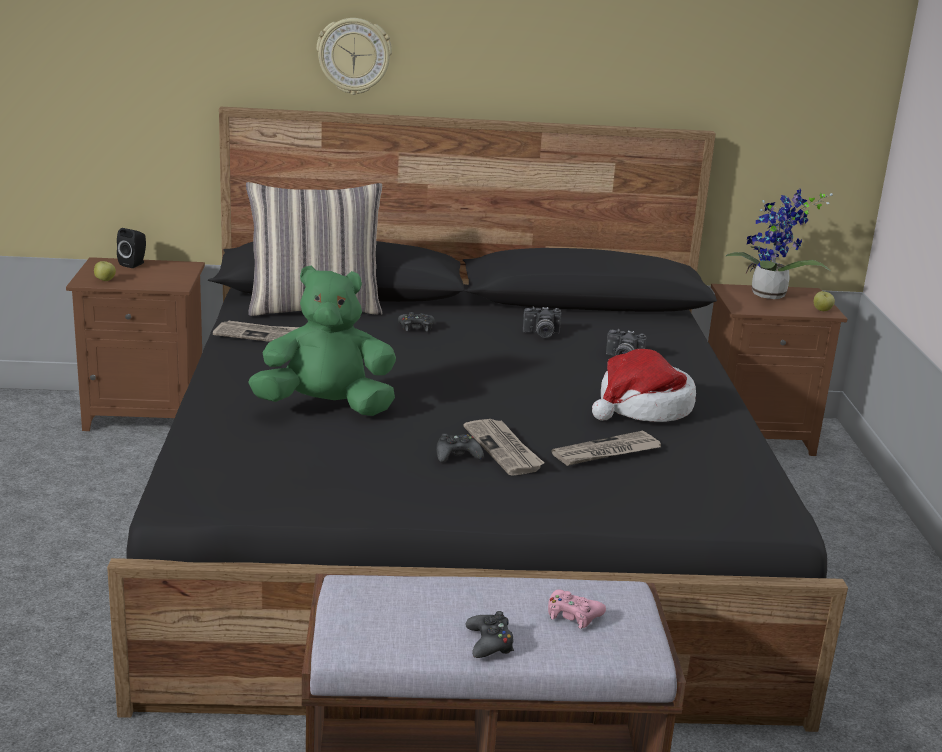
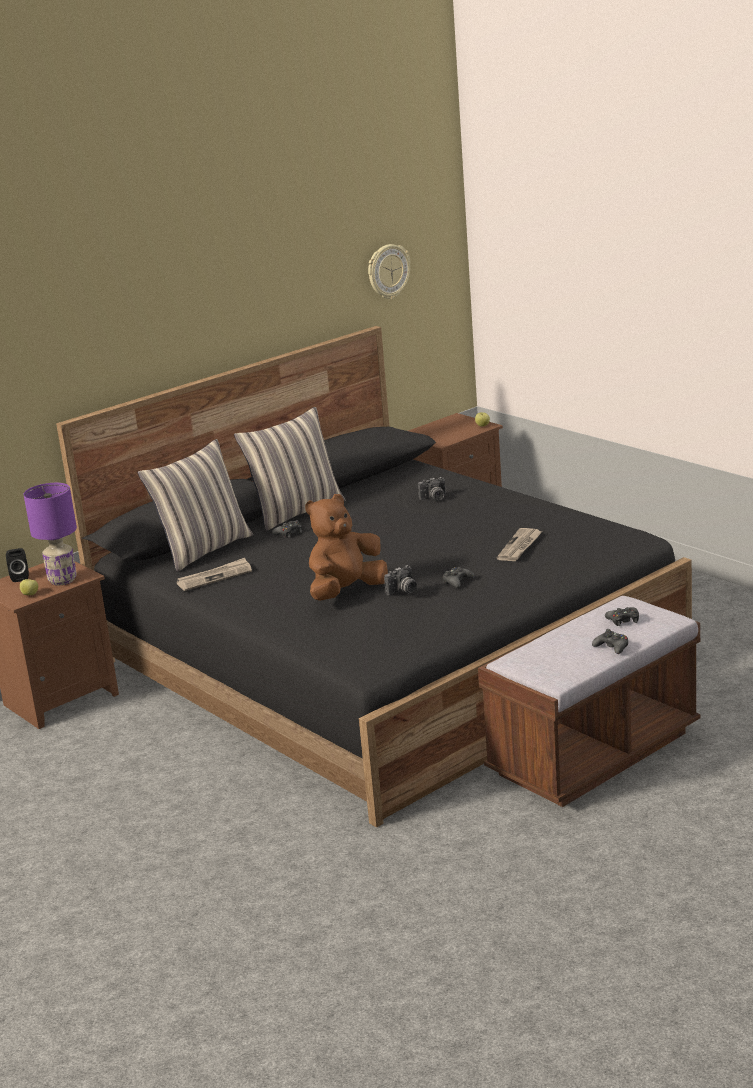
camera: 35 degrees left, 0 degrees up
(152, 280) = (62, 580): none -> purple table lamp
(326, 407) = (346, 592): green plush toy -> brown plush toy
(354, 56) = (139, 350): wall clock -> wall clock (388, 271)
(467, 312) = (296, 511): none -> pillow
(504, 449) = (472, 568): newspaper -> none
(541, 335) = (365, 505): camera -> camera (403, 591)
(573, 615) = (623, 620): pink game controller -> black game controller
(643, 408) = (494, 518): hat -> none
(769, 296) = (441, 429): potted plant -> none

